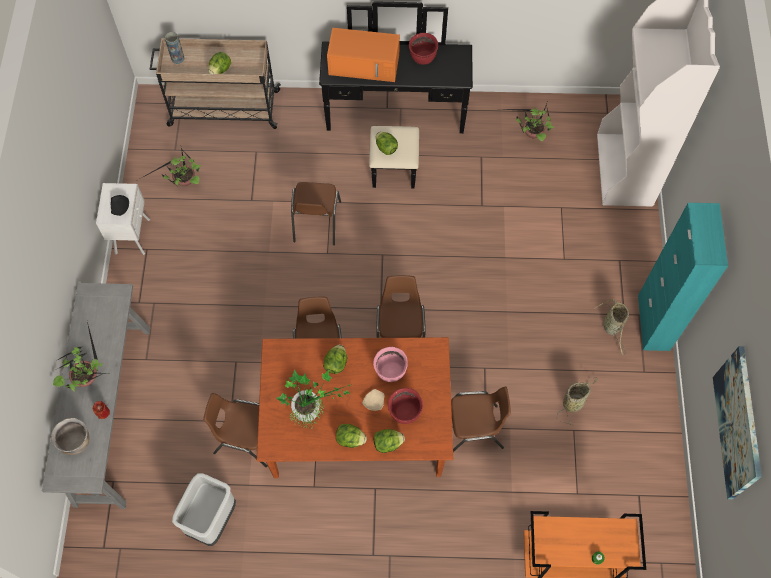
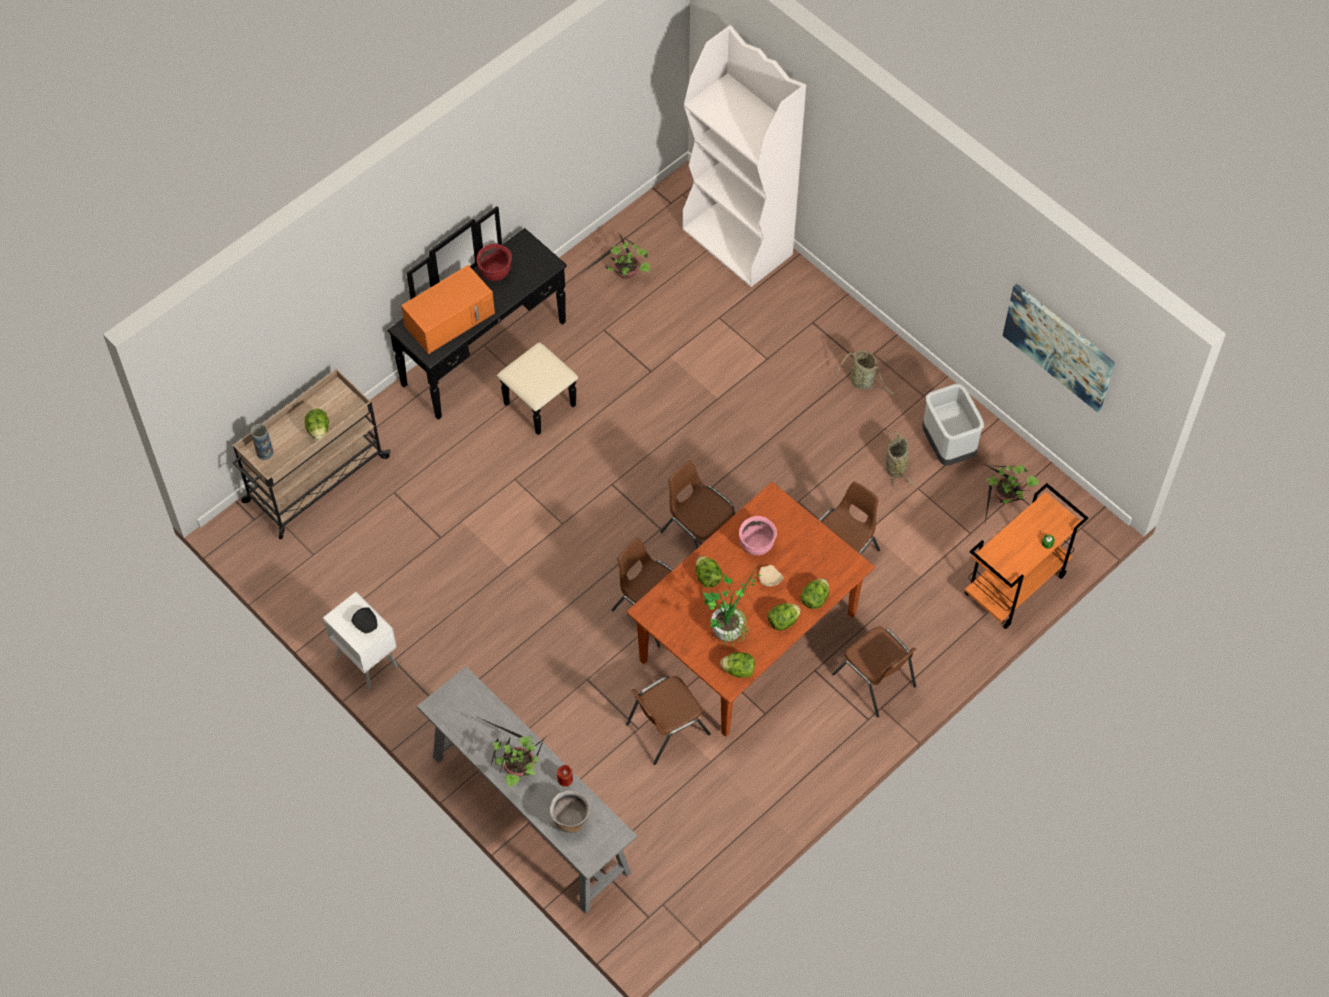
camera: 45 degrees left, 5 degrees down
(184, 181) = (356, 574): potted plant -> potted plant (1005, 498)
(212, 520) = (712, 813): grey trash can -> grey trash can (948, 447)
(316, 222) = (522, 506): brown chair -> brown chair (875, 681)
(386, 148) = (534, 381): lettuce -> lettuce (738, 670)
(405, 412) = (802, 565): red cooking pot -> none
(653, 323) = (891, 350): turquoise cabinet -> none

